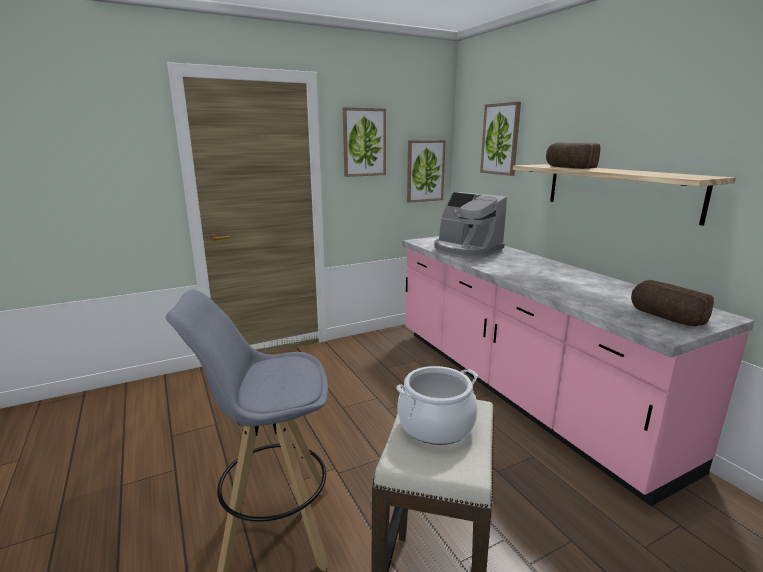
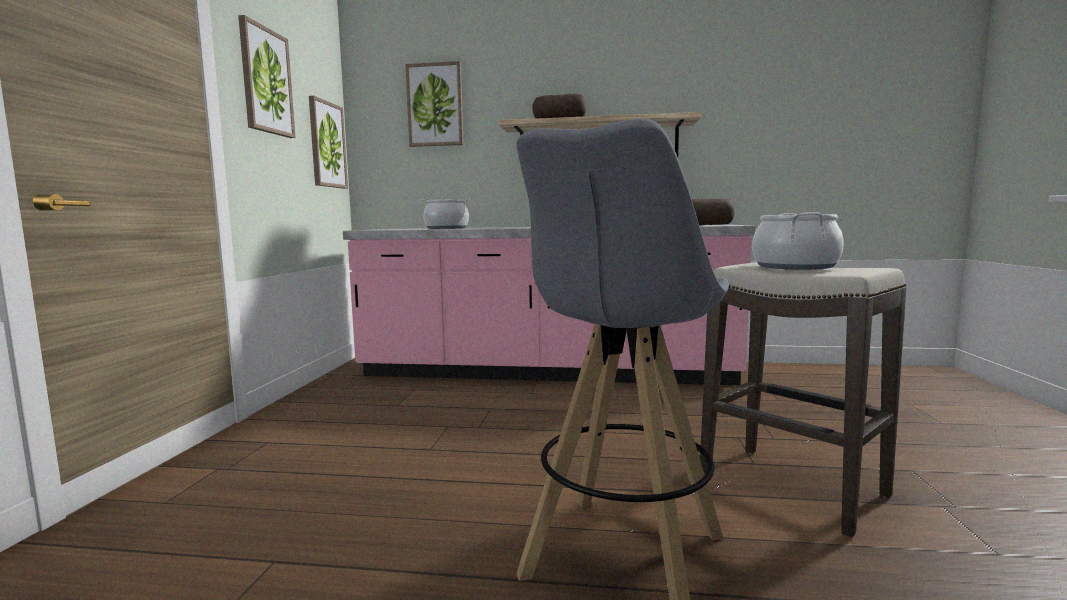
camera: 55 degrees left, 10 degrees down
(466, 250) = (446, 228): coffee machine -> cooking pot

